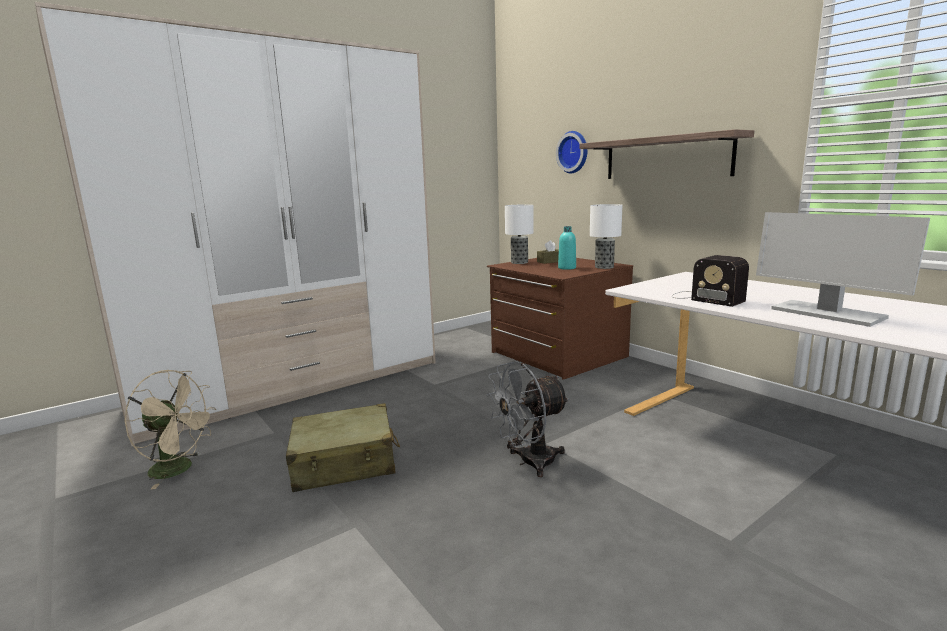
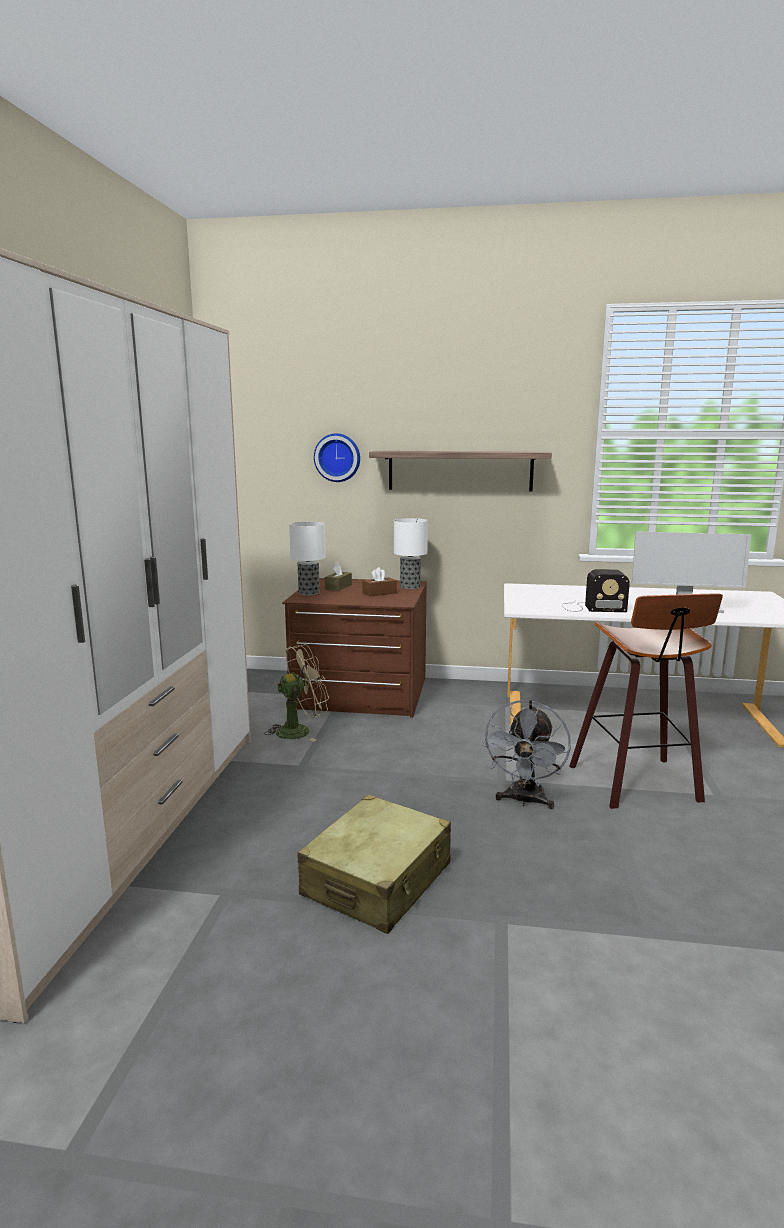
camera: 45 degrees left, 0 degrees up
(179, 469) = (189, 998): beige fan -> beige fan (300, 731)
(567, 268) = (379, 593): turquoise bottle -> brown tissue box
(660, 496) = (639, 785): none -> stool

